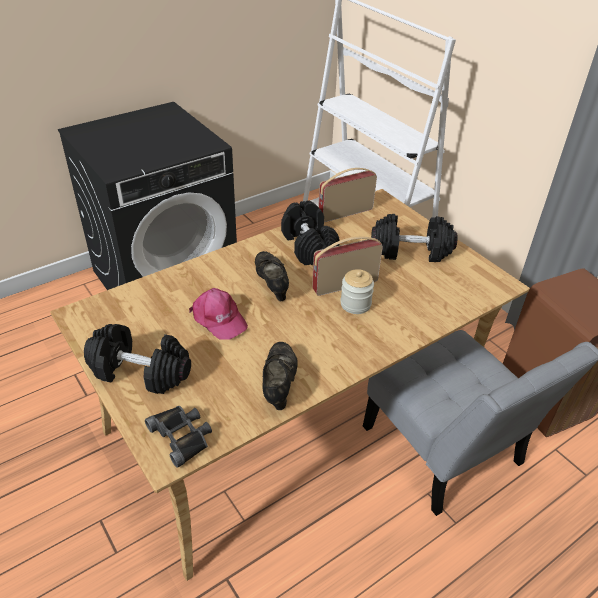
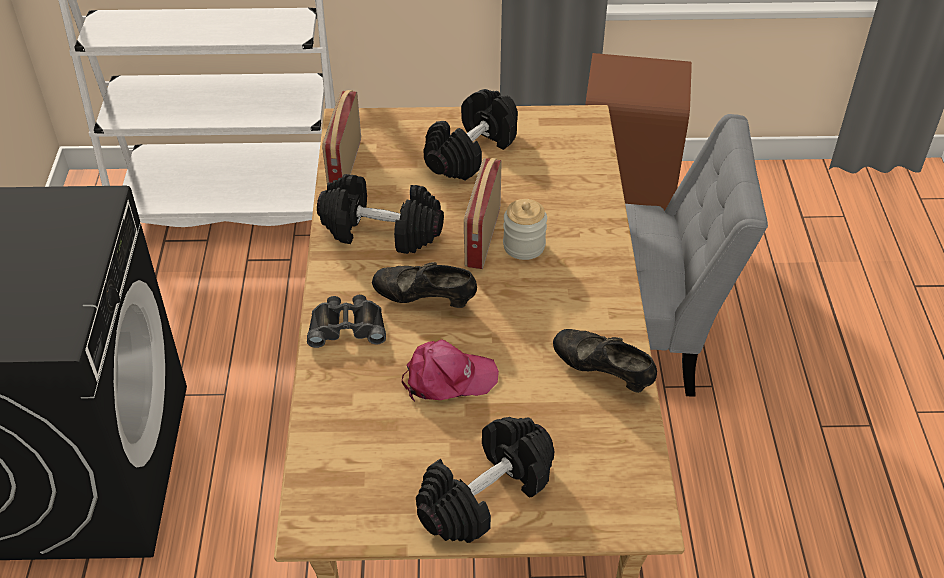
camera: 55 degrees left, 5 degrees up
(182, 436) = (622, 494): black binoculars -> black binoculars (347, 326)

